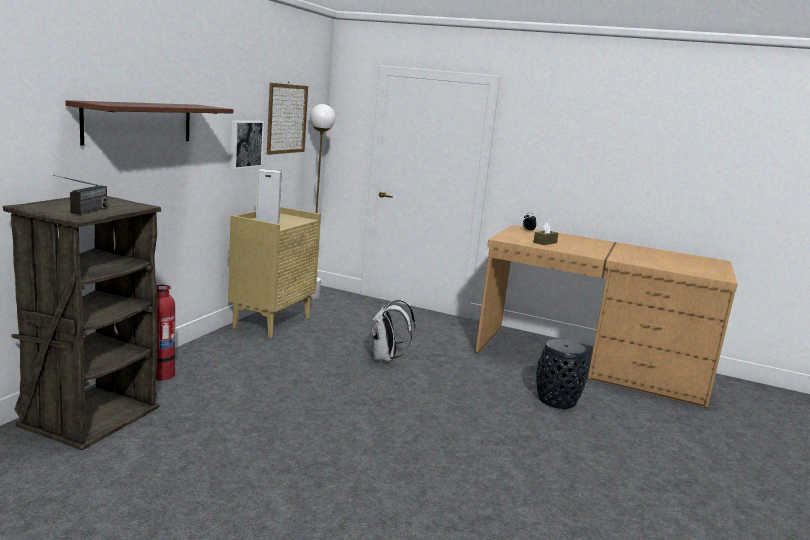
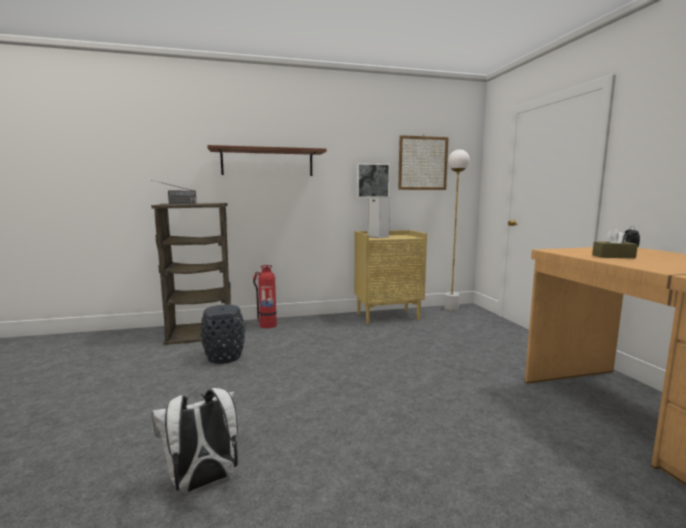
camera: 55 degrees right, 5 degrees down
(386, 359) = (419, 359): white backpack -> white backpack (203, 482)
(556, 400) = (541, 464): black stool -> black stool (224, 357)

